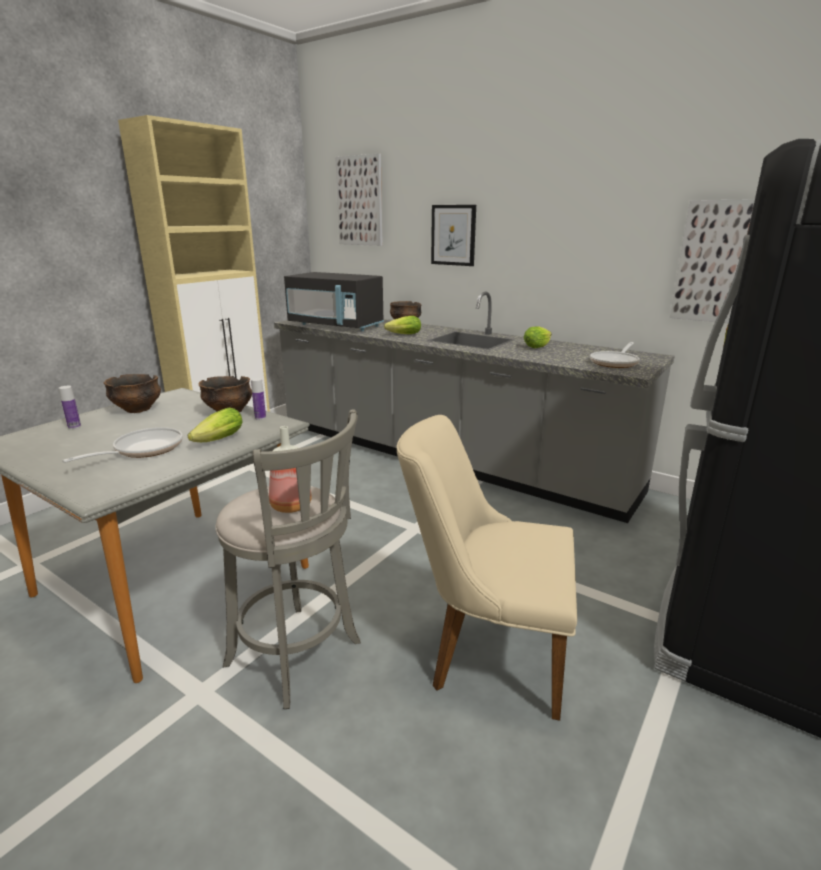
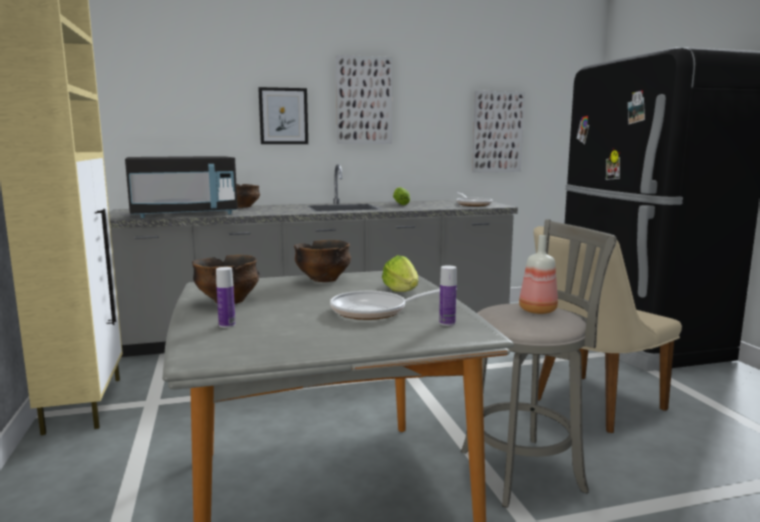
camera: 50 degrees left, 10 degrees down
(143, 450) = (375, 311): frying pan -> frying pan turned 90 degrees counterclockwise
(260, 417) = (365, 275): bottle -> bottle (447, 323)
(360, 201) = (157, 80): picture -> picture (364, 100)
(402, 334) = (278, 211): lettuce -> none

